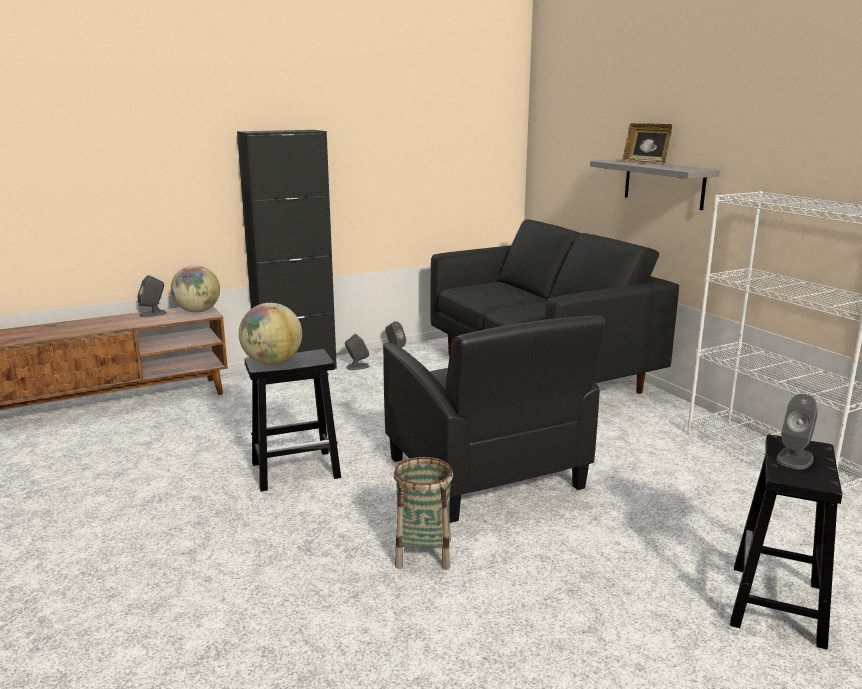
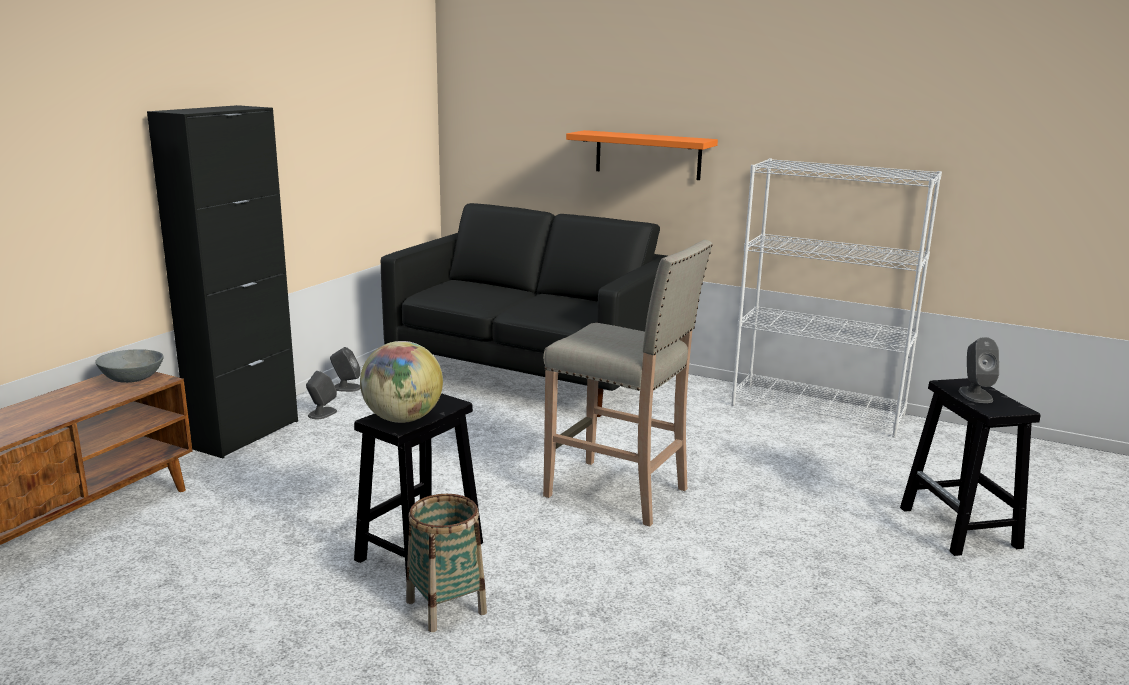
camera: 35 degrees left, 0 degrees up
(153, 313) = (64, 394): grey speaker -> none
(197, 311) = (132, 379): globe -> grey bowl
(423, 553) = (668, 588): basket -> basket (446, 607)
(485, 474) = (619, 493): black armchair -> beige stool
(645, 163) = (629, 134): picture frame -> none
(663, 183) = (648, 155): grey shelf -> orange shelf

